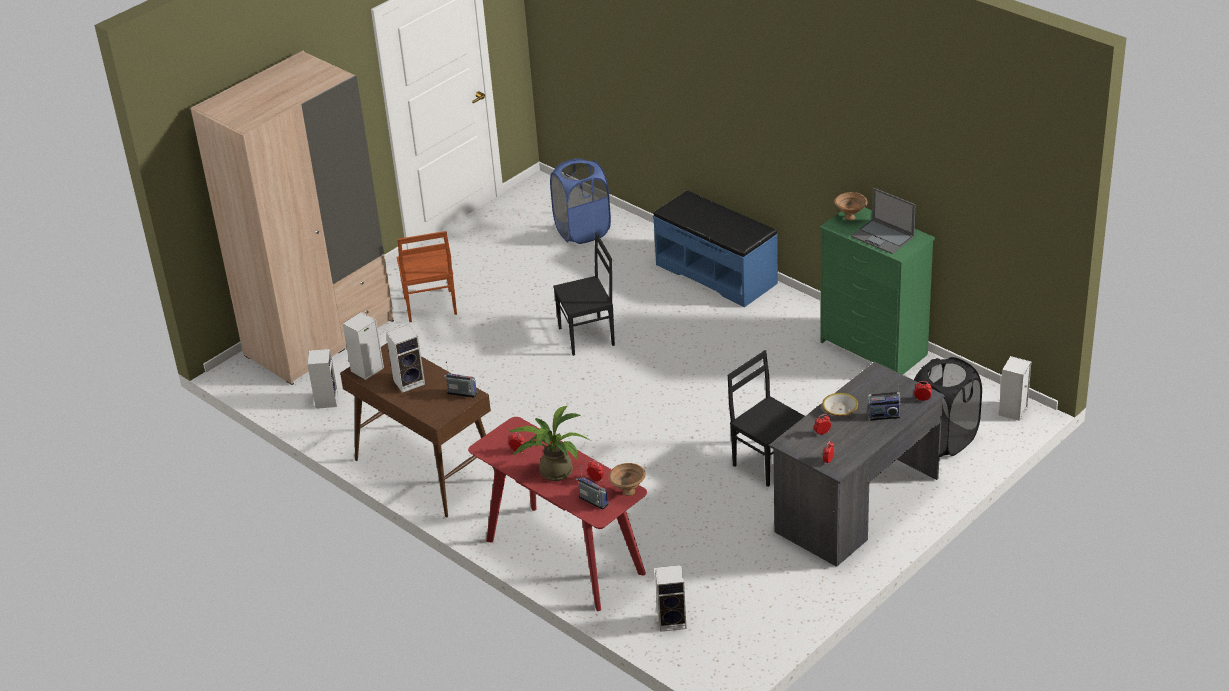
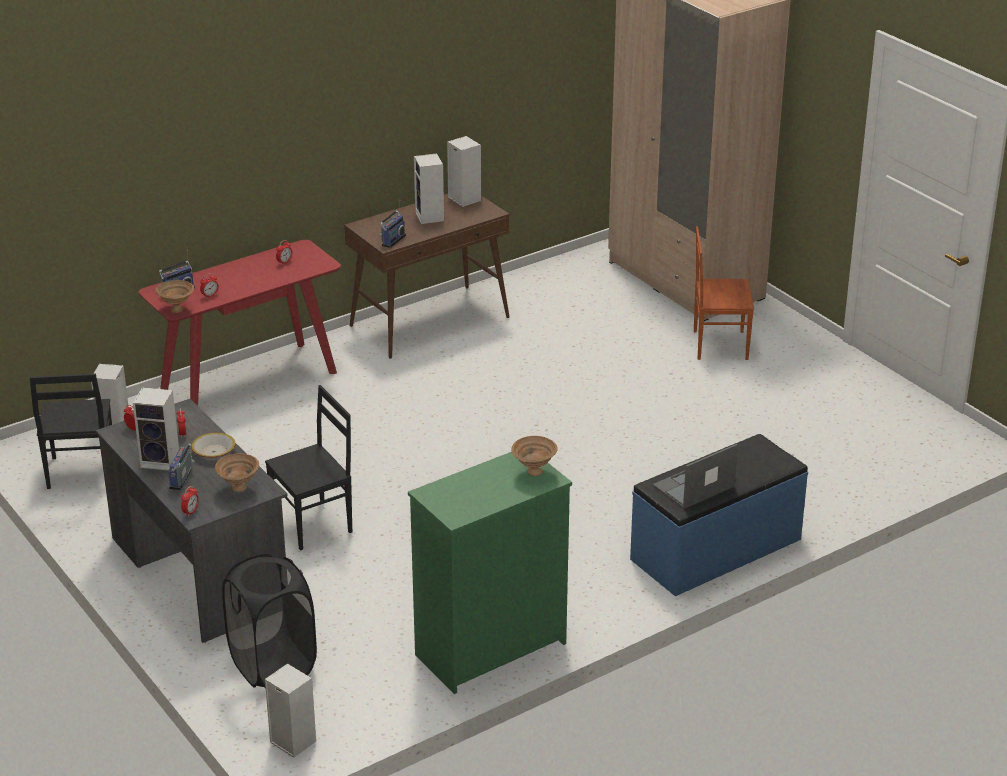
camera: 100 degrees right, 5 degrees down
(326, 400) = (574, 278): speaker -> speaker (162, 460)
(552, 470) = (240, 276): potted plant -> none
(582, 231) = (852, 461): blue laundry basket -> none
(587, 337) = (615, 437): black chair -> black chair (80, 472)
(881, 384) = (239, 489): none -> brown bowl
(883, 237) = (473, 488): laptop -> laptop (693, 487)

